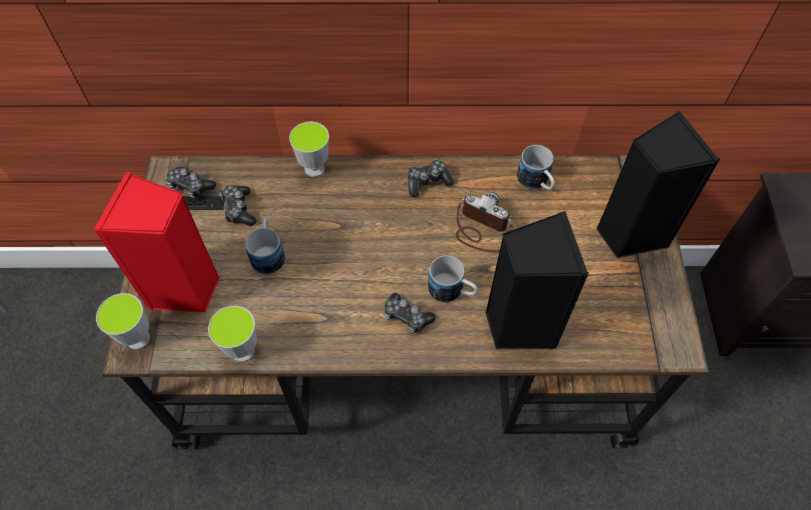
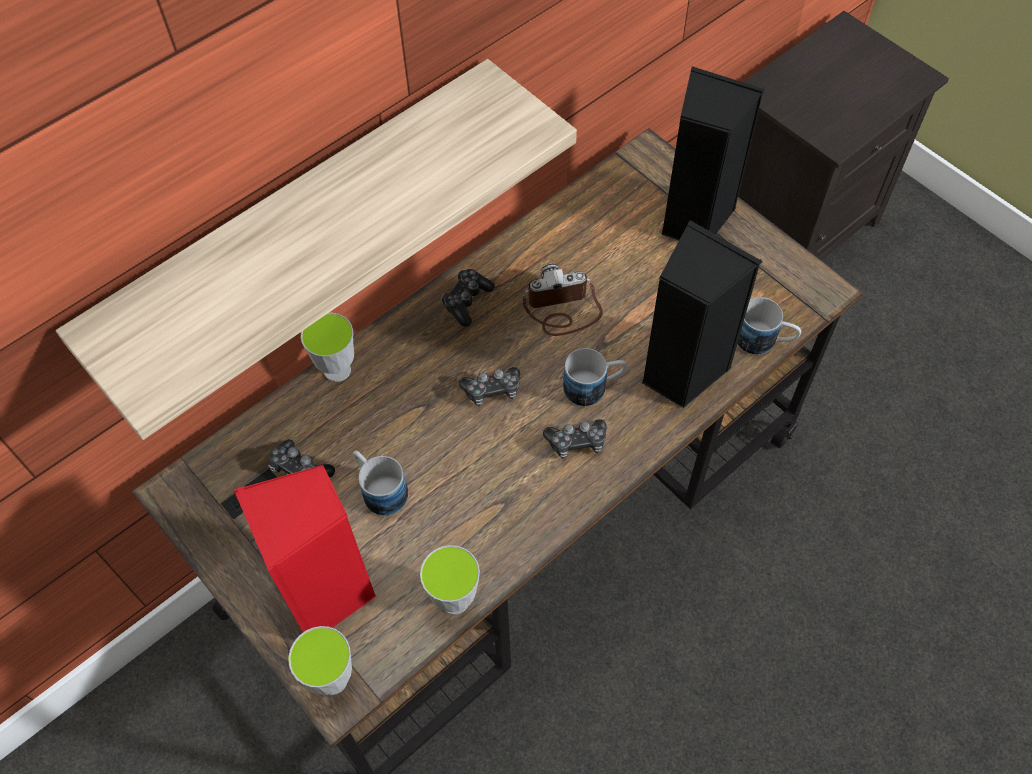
camera: 40 degrees left, 0 degrees up
(190, 186) = (219, 487): game controller -> game controller (492, 390)
(318, 47) = (299, 223): none -> shelf
(536, 182) = (568, 229): mug -> mug (764, 341)

